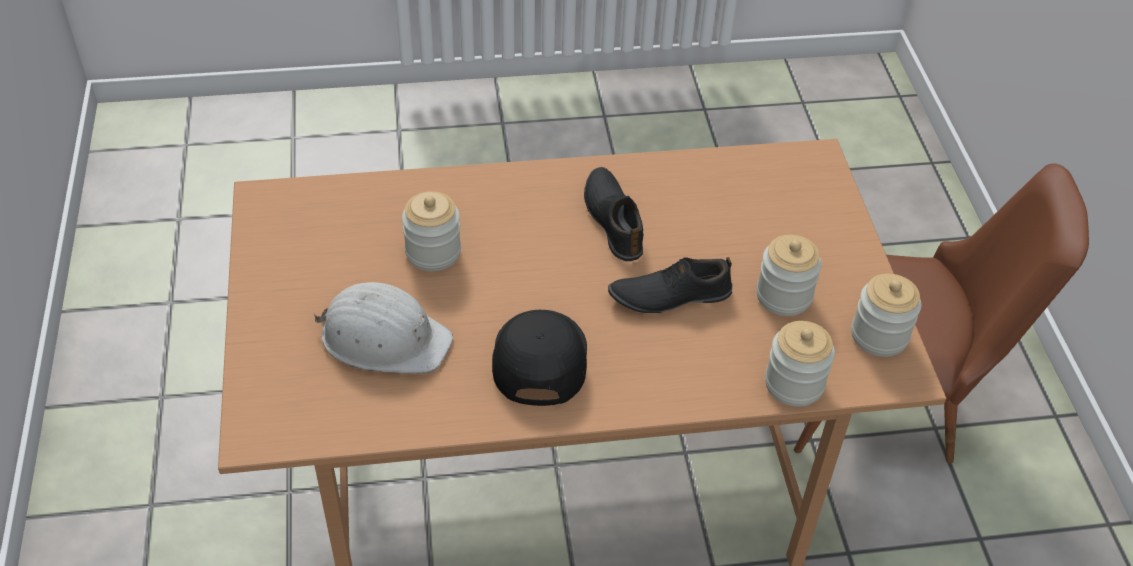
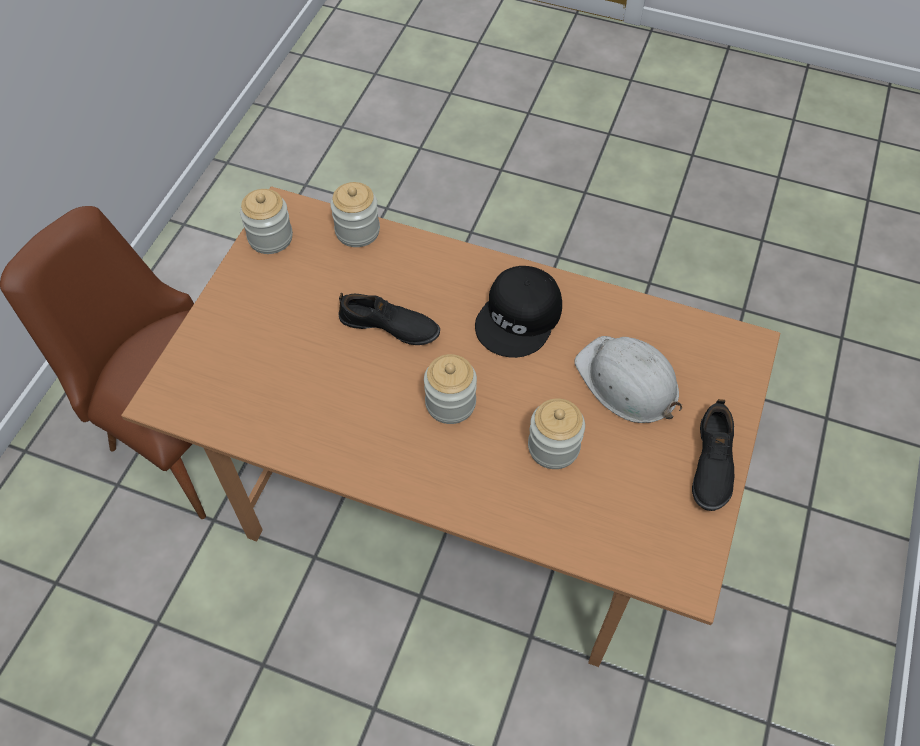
camera: 150 degrees left, 10 degrees up
(614, 219) = (382, 413): black shoe -> black shoe (710, 464)
(783, 296) = (307, 291): jar -> jar (450, 403)

